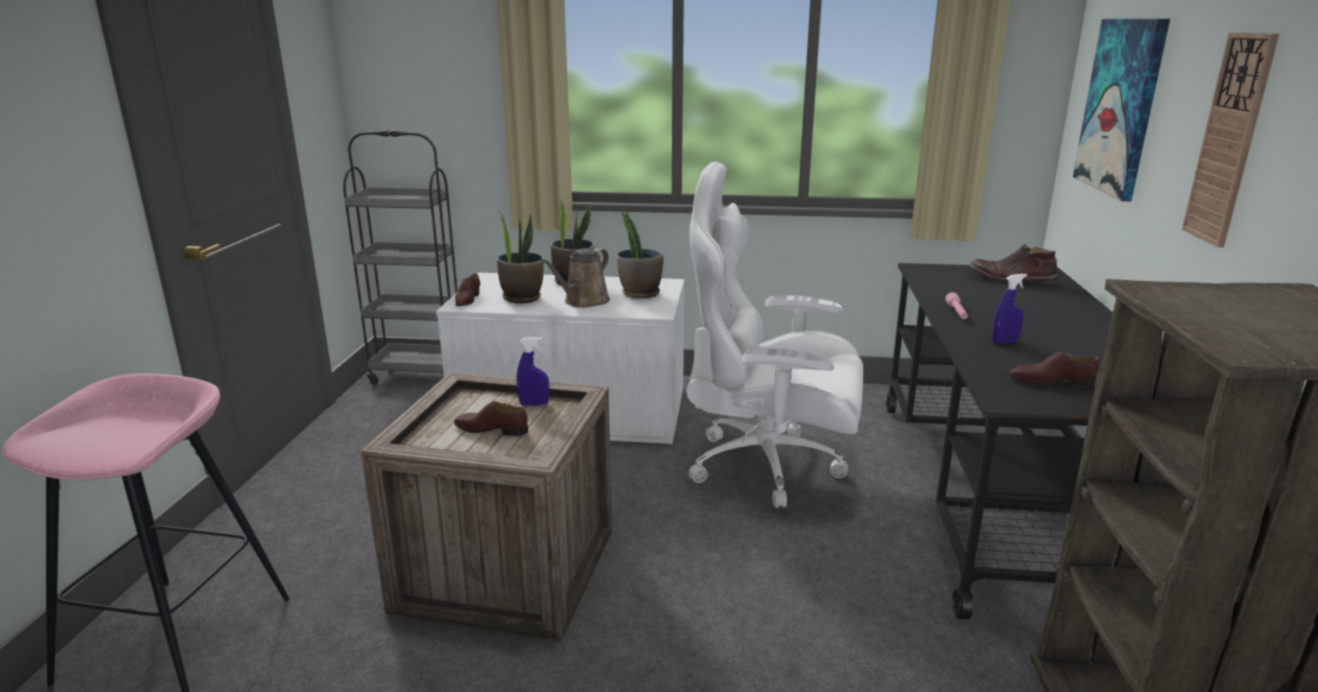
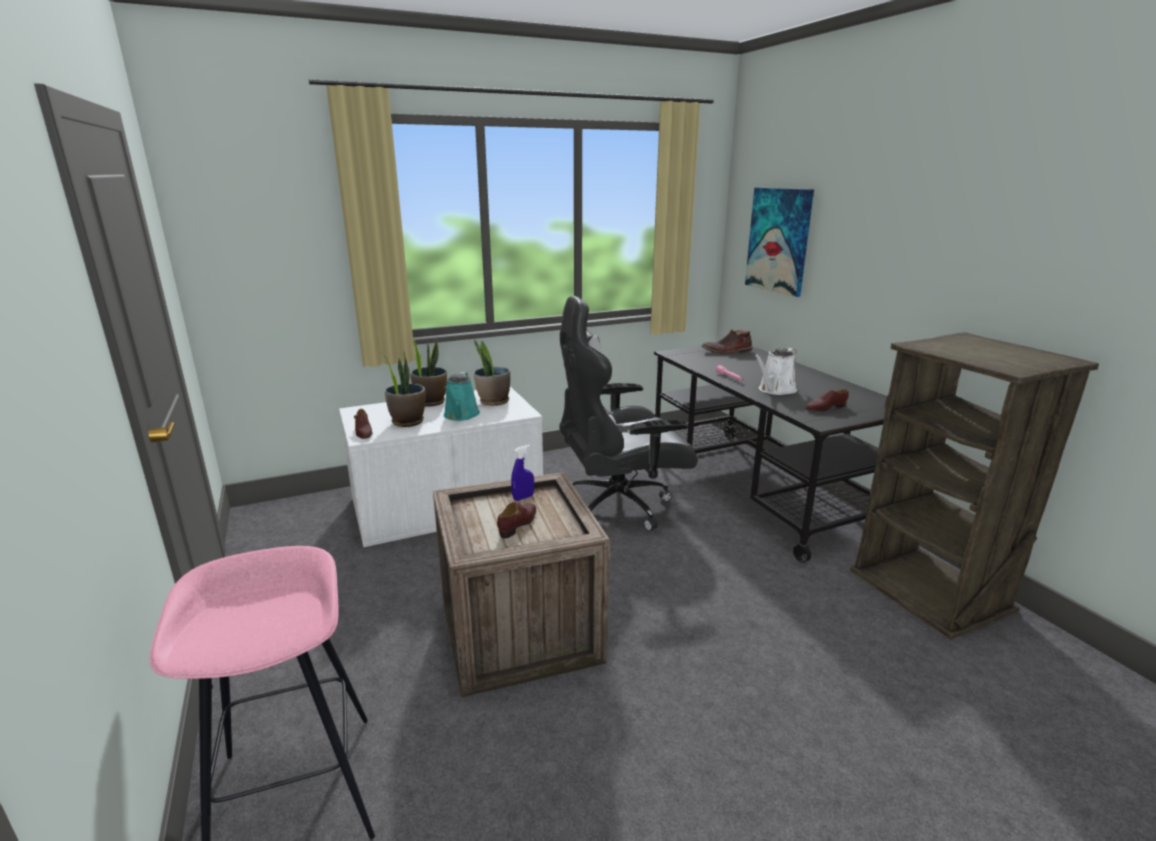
camera: 30 degrees left, 0 degrees up
(420, 377) = (287, 510): grey cart -> none
(491, 430) = (518, 524): brown shoe -> brown shoe turned 135 degrees clockwise
(583, 302) = (460, 415): brown watering can -> turquoise watering can
(774, 467) = (623, 505): white office chair -> black office chair
(1005, 342) = (775, 390): blue spray bottle -> white watering can
(1229, 140) = (878, 258): wall clock -> none

